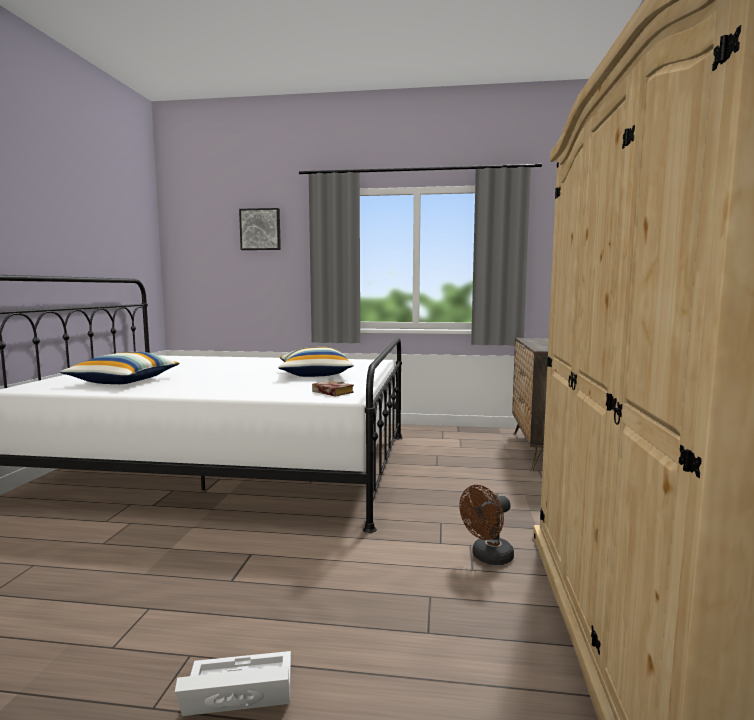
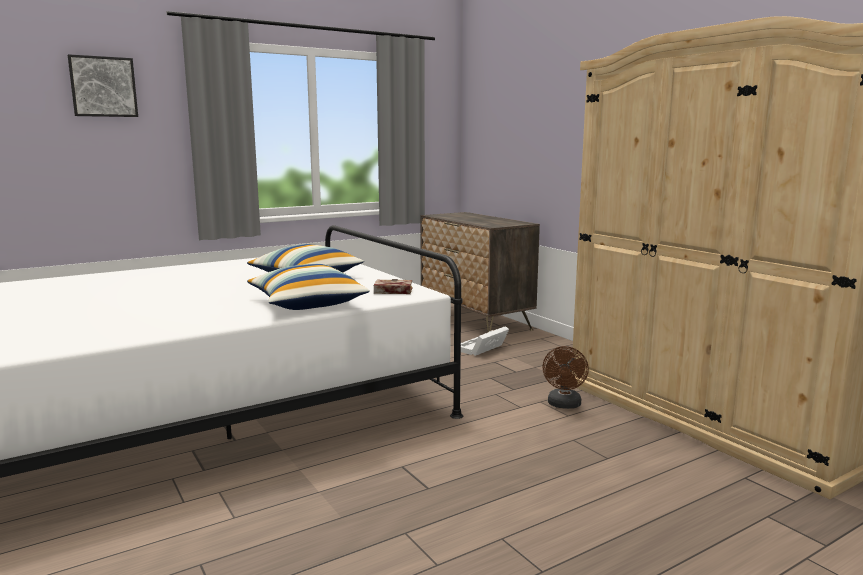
camera: 40 degrees left, 5 degrees up
(124, 381) = (102, 322): pillow -> pillow (307, 303)
(235, 695) = (574, 538): white storage box -> white storage box (481, 349)

